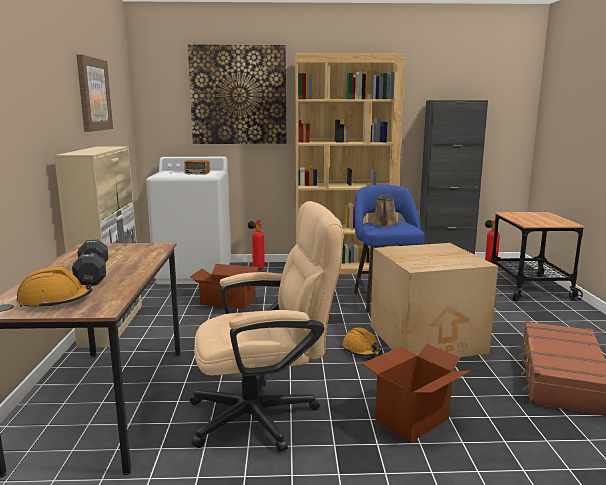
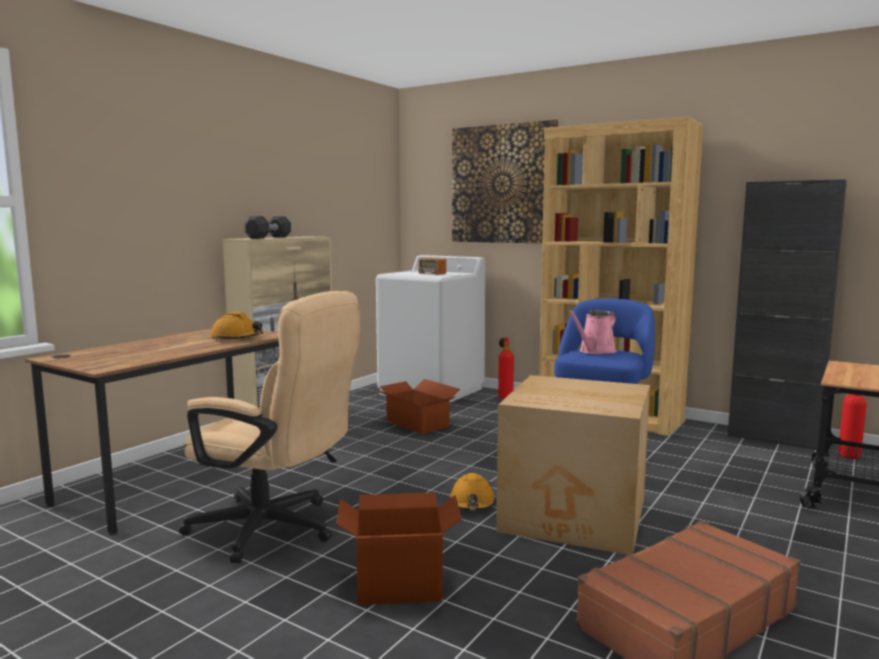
camera: 35 degrees right, 5 degrees down
(55, 300) = (96, 357): orange hard hat -> orange hard hat (237, 338)
(92, 275) = (167, 346): black dumbbell -> black dumbbell (268, 237)
(93, 94) = (316, 184): picture -> none
(384, 224) = (595, 351): brown watering can -> pink watering can

